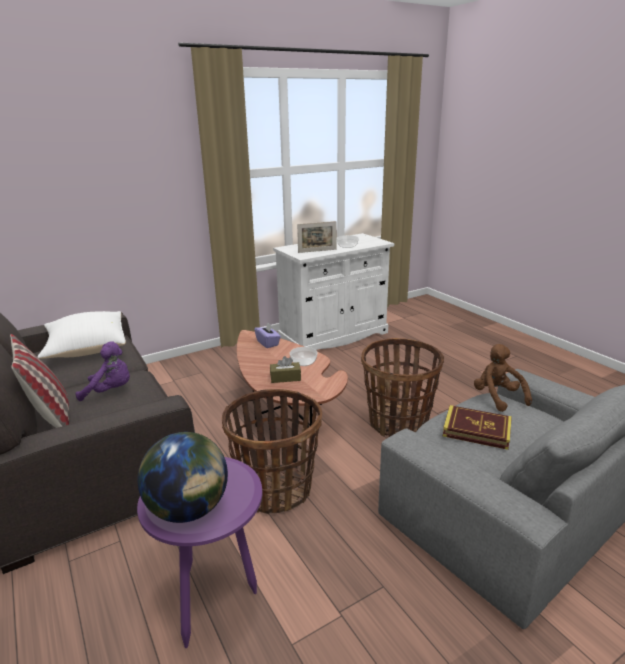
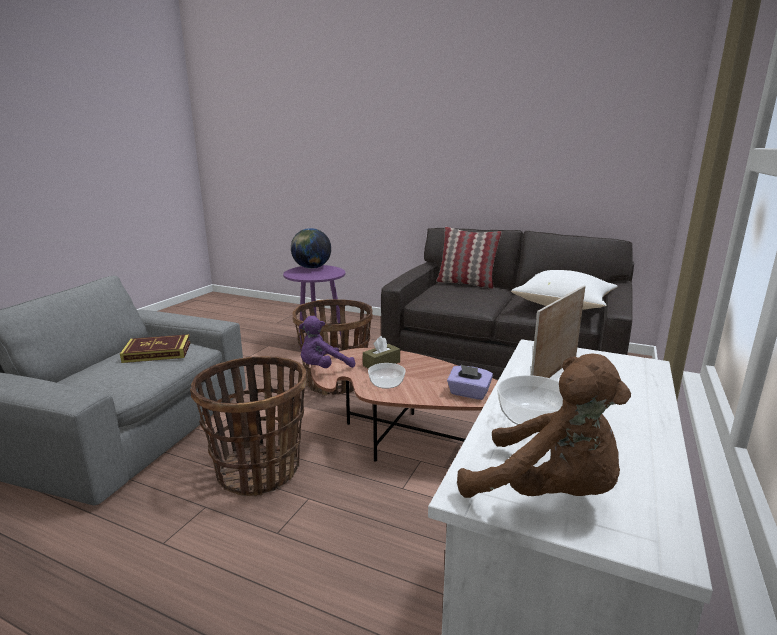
camera: 145 degrees right, 5 degrees down
(110, 391) = (464, 295): purple plush toy -> purple plush toy (323, 368)
(497, 397) = (123, 385): brown plush toy -> brown plush toy (546, 493)

